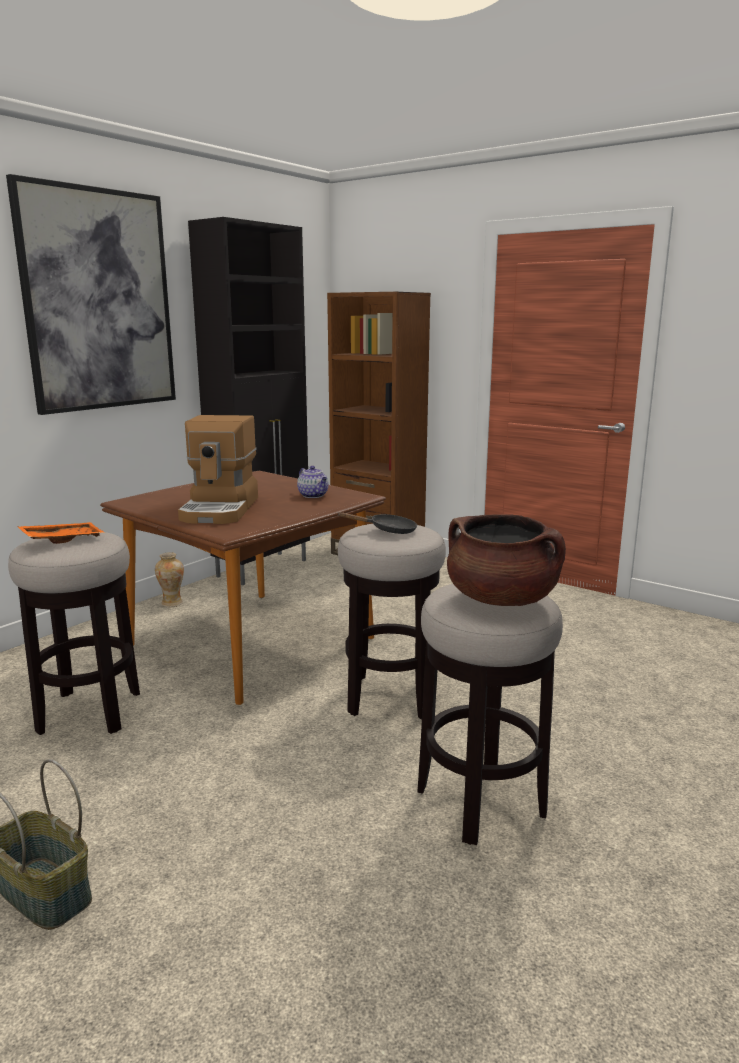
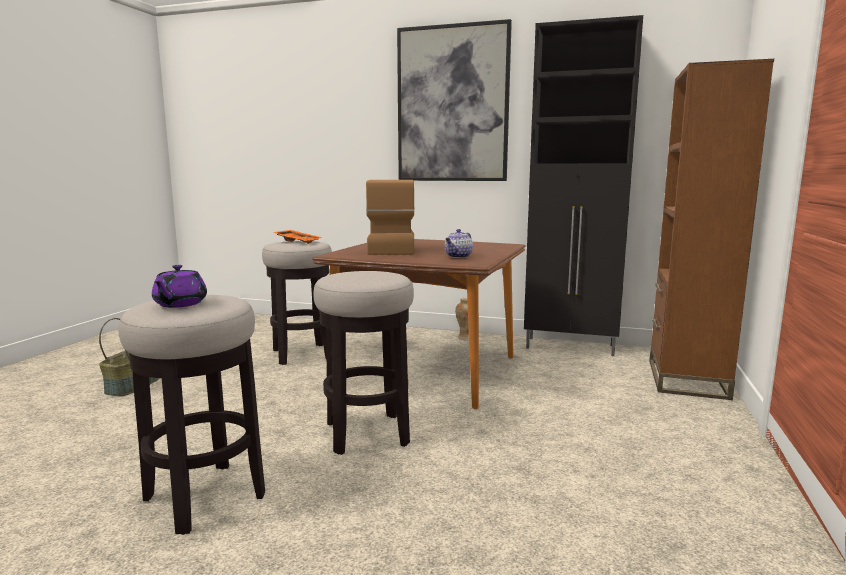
camera: 70 degrees right, 5 degrees down
(221, 509) = (391, 249): coffee machine -> coffee machine turned 105 degrees clockwise
(388, 530) = (366, 274): black frying pan -> none
(501, 599) = (179, 304): brown cooking pot -> purple teapot

